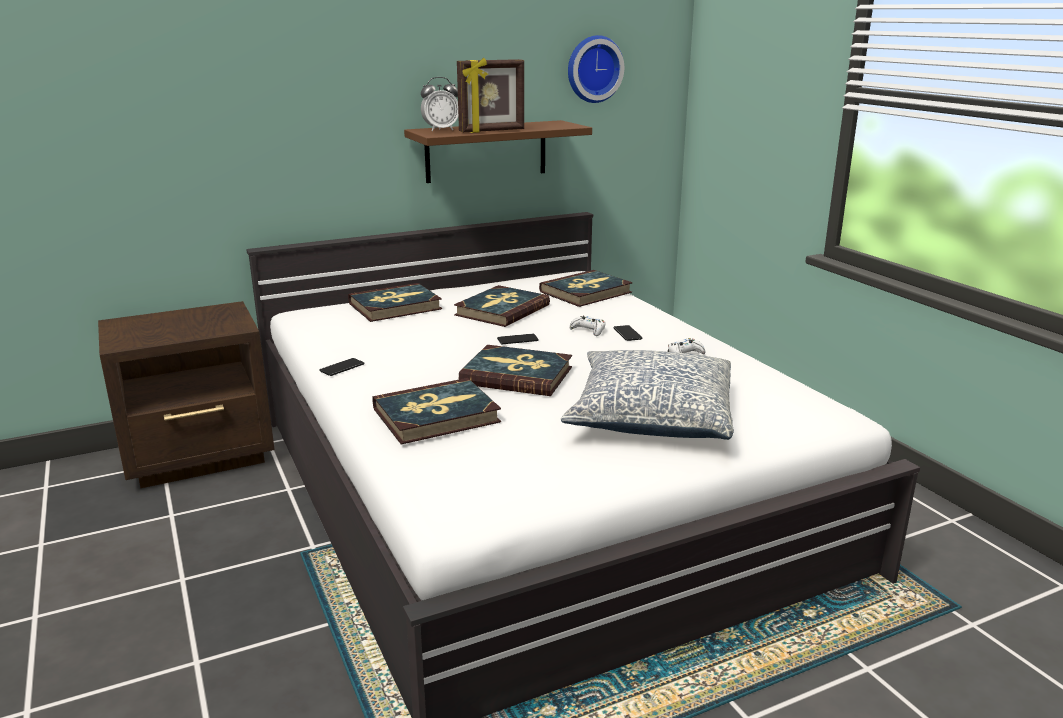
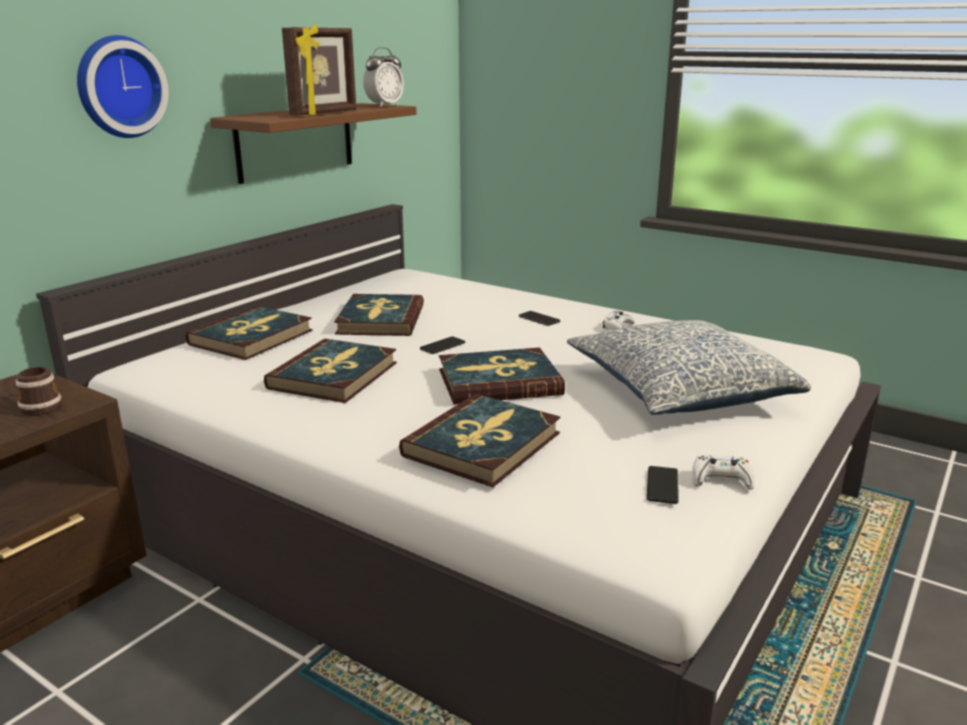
camera: 30 degrees left, 0 degrees up
(216, 325) = (41, 405): none -> mug
(342, 367) = (285, 419): phone -> phone (662, 485)
(440, 130) = (260, 115): alarm clock -> alarm clock (384, 106)
(586, 292) = (440, 287): book -> book (334, 375)
(588, 330) = (497, 323): white game controller -> white game controller (721, 480)
(593, 69) = (384, 45): wall clock -> wall clock (118, 87)

